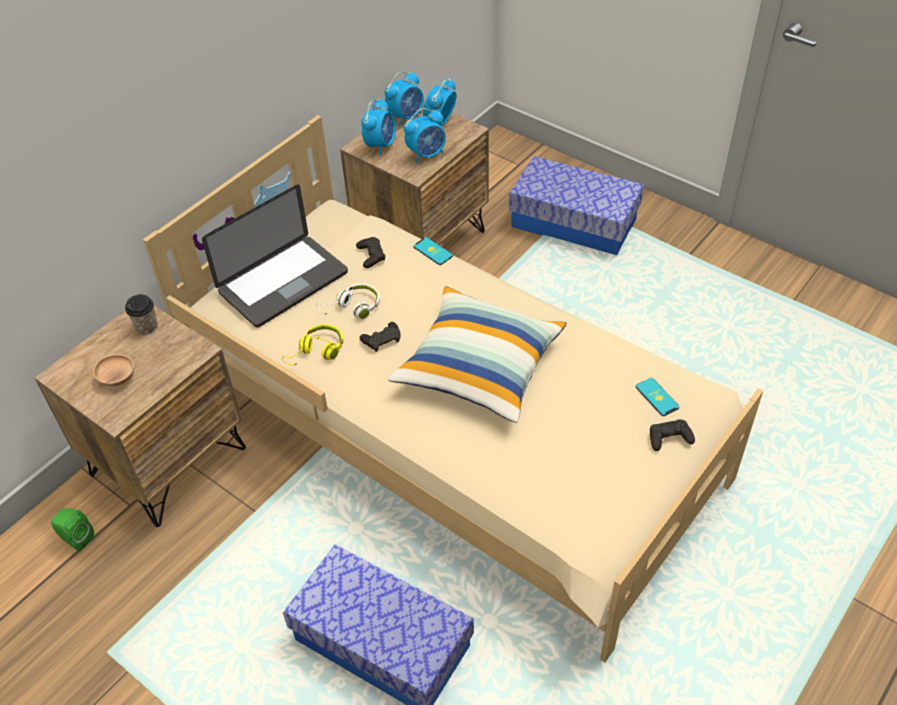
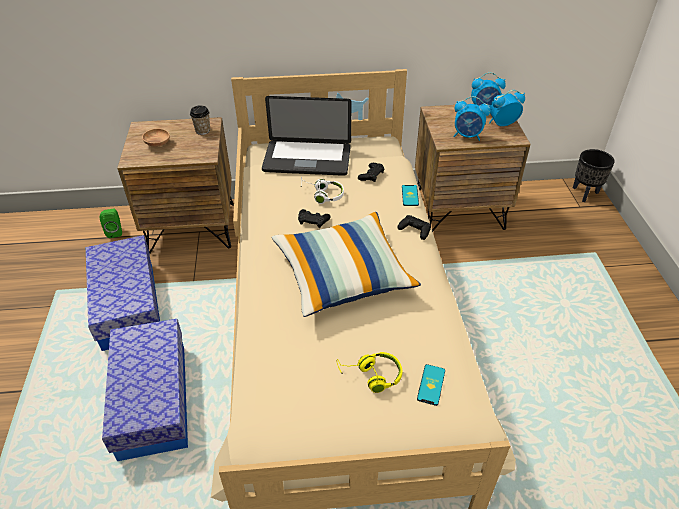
camera: 45 degrees right, 5 degrees down
(317, 352) = (273, 203): yellow headphones -> yellow headphones (371, 376)
(381, 145) = (447, 116): alarm clock -> none
(509, 148) = (585, 194): none -> black planter
(574, 223) = (576, 263): storage box -> storage box (129, 305)
(669, 438) = (401, 418): black game controller -> black game controller (415, 230)

